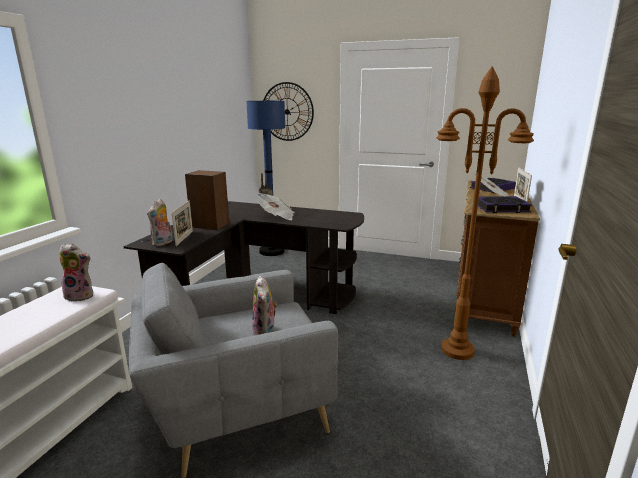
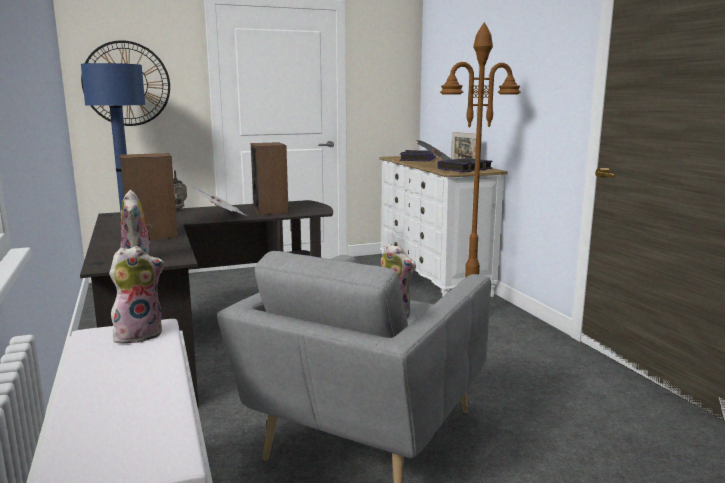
camera: 40 degrees left, 5 degrees down
(184, 238) = (155, 251): picture frame -> none
(315, 218) = (270, 210): none -> speaker
(483, 299) = (433, 277): brown dresser -> white dresser

